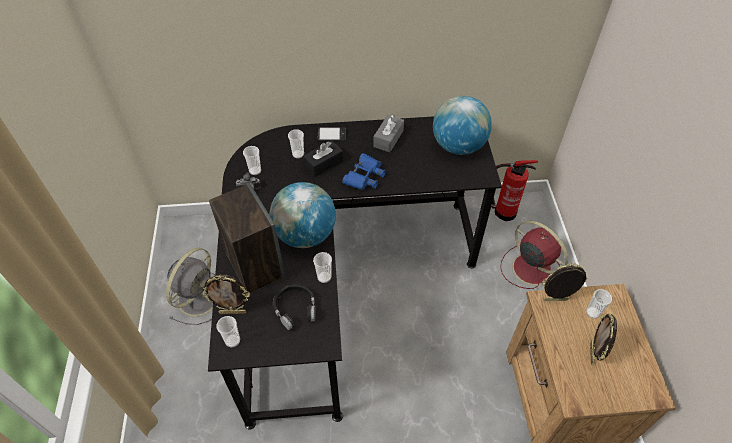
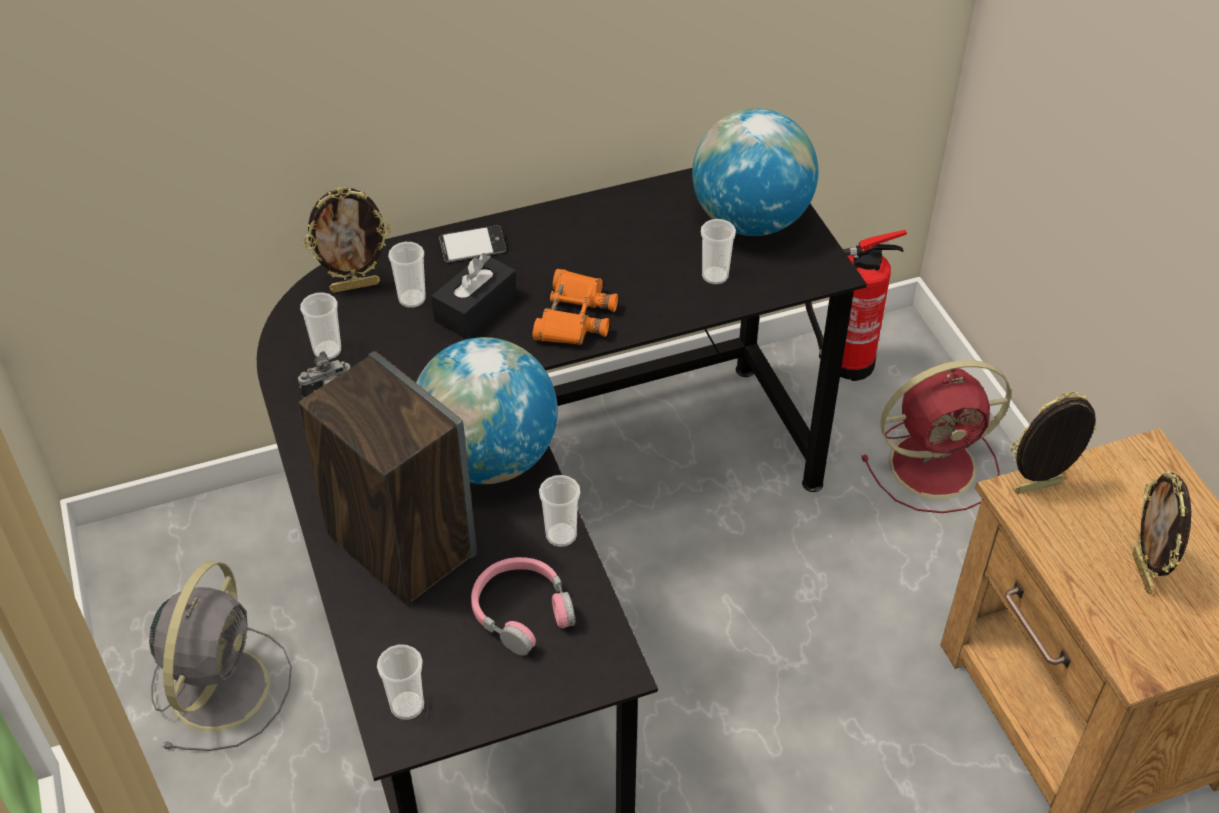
camera: 15 degrees left, 5 degrees down
(233, 312) = (386, 648): picture frame -> picture frame (355, 286)
(295, 309) = (522, 611): black headphones -> pink headphones
(364, 176) = (574, 316): blue binoculars -> orange binoculars
(388, 138) = (598, 232): grey tissue box -> none
(530, 267) = (936, 465): red fan -> red fan turned 135 degrees clockwise
(593, 312) = (1118, 495): cup -> cup (715, 276)

